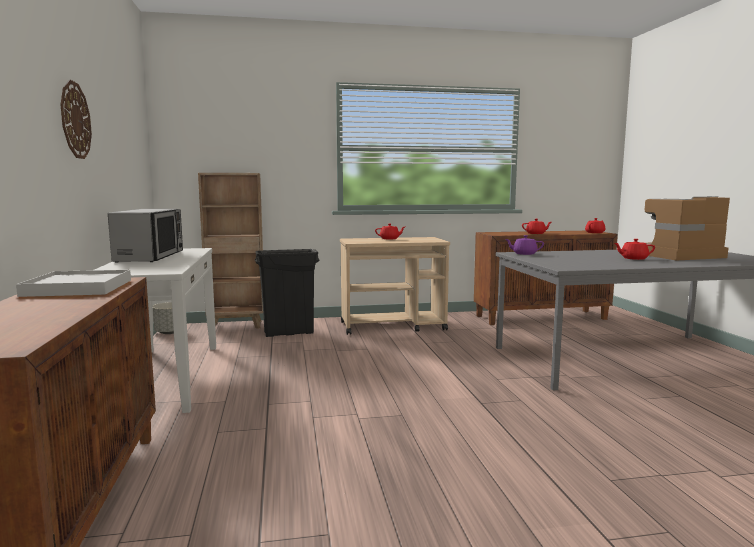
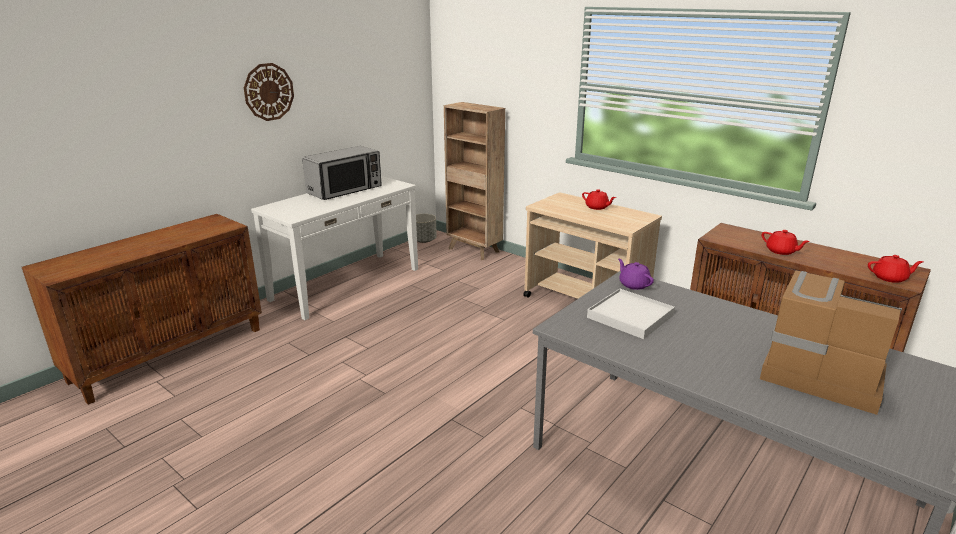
camera: 50 degrees right, 15 degrees up
(78, 288) = (195, 229): white tray -> white tray (630, 316)
(289, 333) = (490, 275): black trash can -> none
(633, 258) = (718, 349): red teapot -> none

